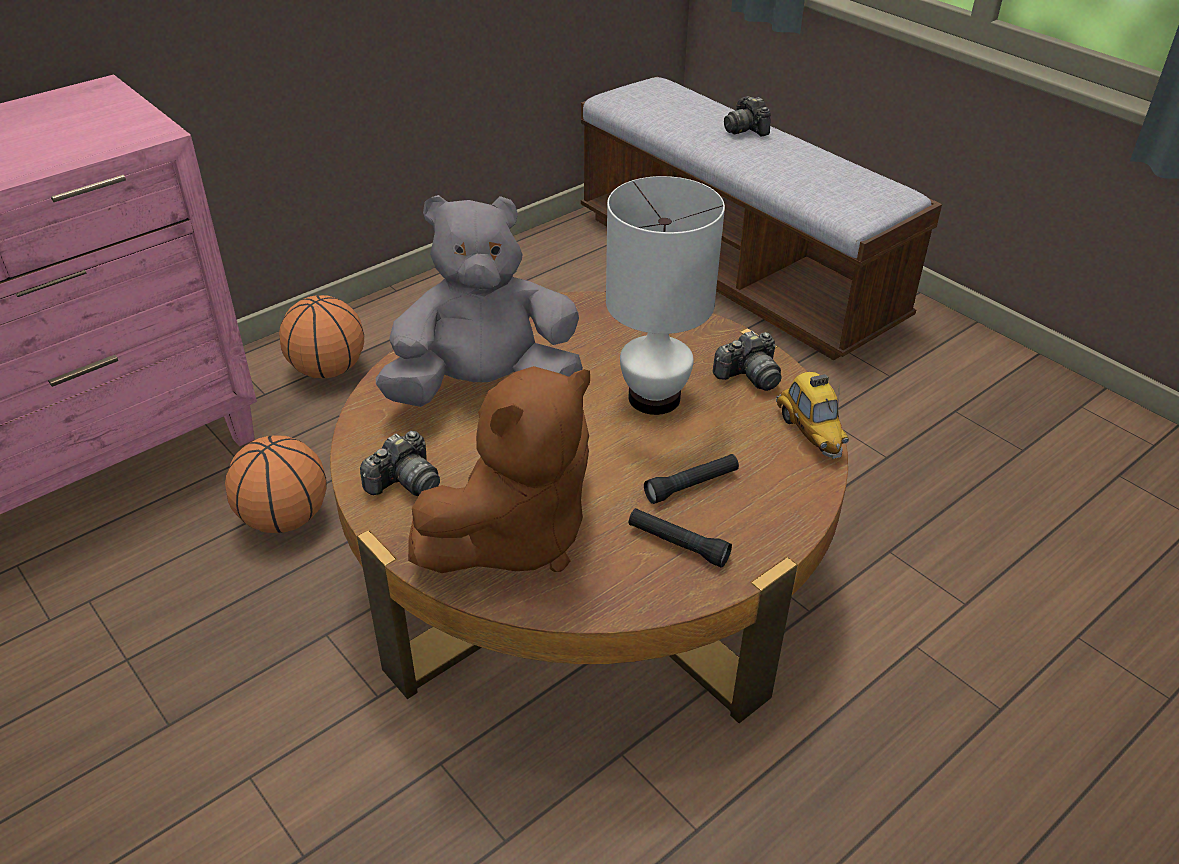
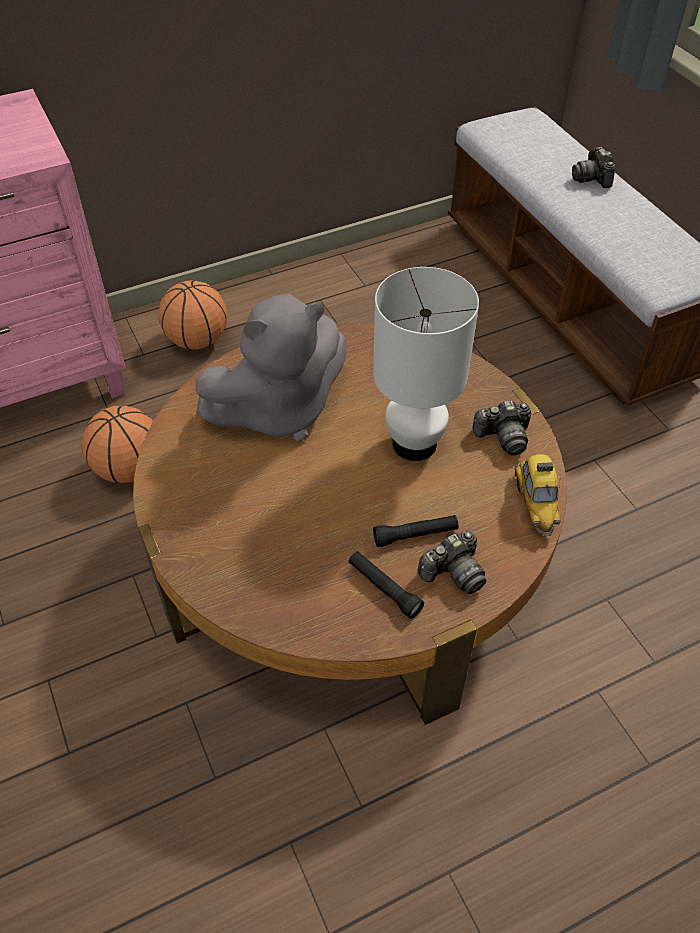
camera: 15 degrees right, 10 degrees up
(405, 482) = (188, 486): camera -> camera (453, 572)
(485, 390) = (279, 410): grey plush toy -> grey plush toy turned 150 degrees clockwise
(514, 536) = (257, 553): brown plush toy -> none

